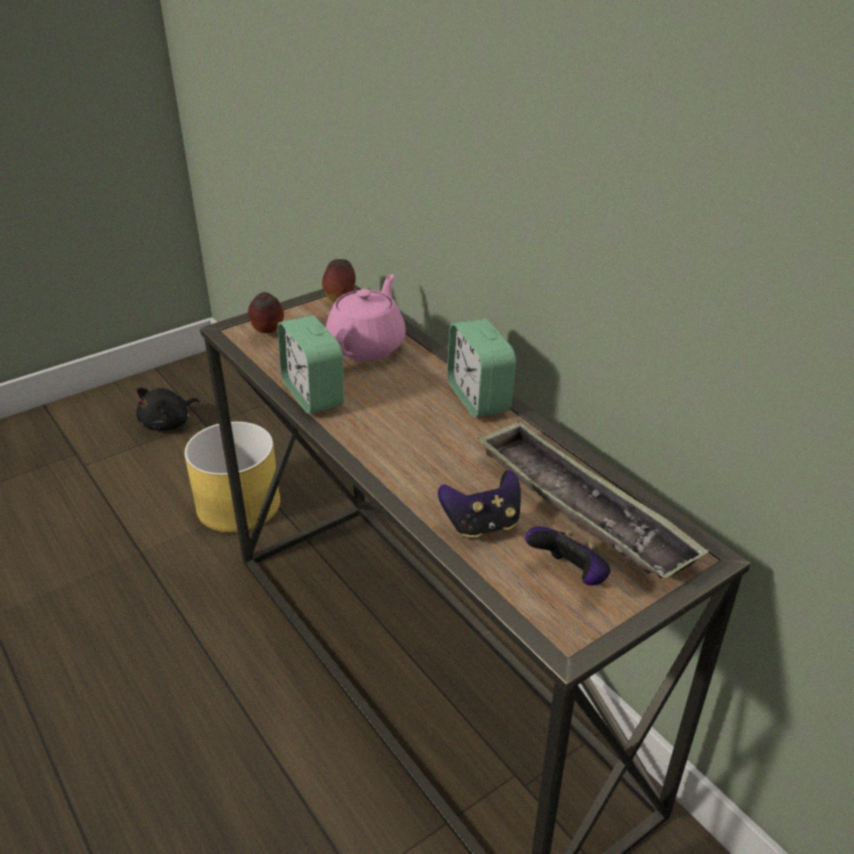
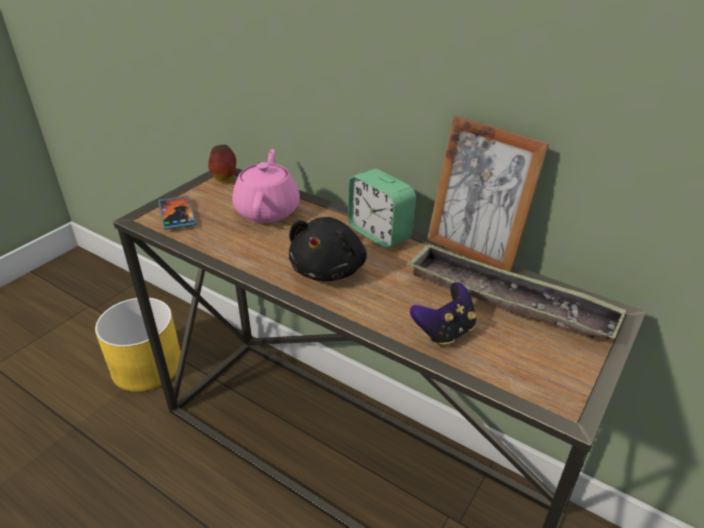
camera: 20 degrees left, 0 degrees up
(168, 423) = (60, 314): black plush toy -> black plush toy (329, 269)
(268, 332) = (177, 214): apple -> phone
(313, 394) = (245, 257): alarm clock -> none
(569, 576) = (533, 355): game controller -> none
(578, 442) = (473, 251): none -> picture frame

